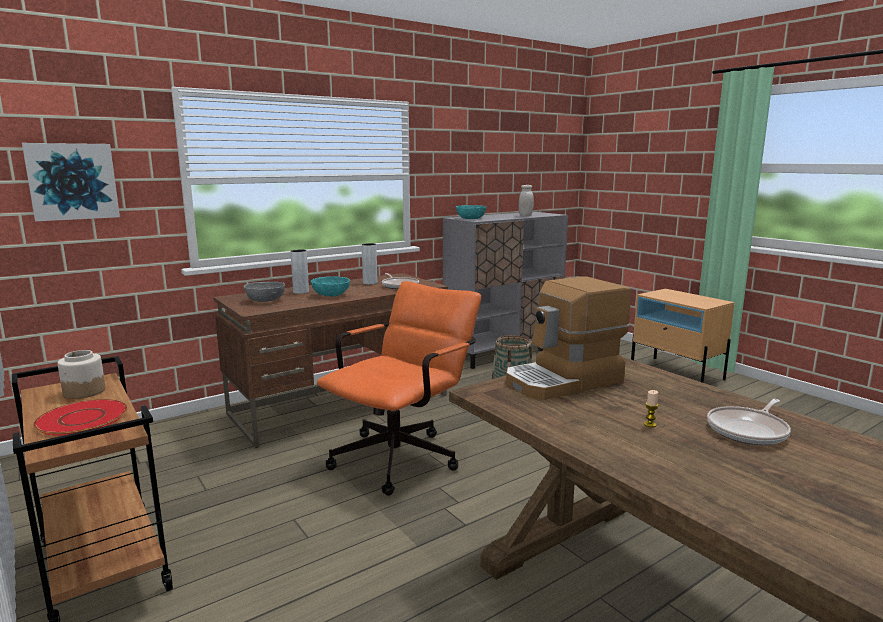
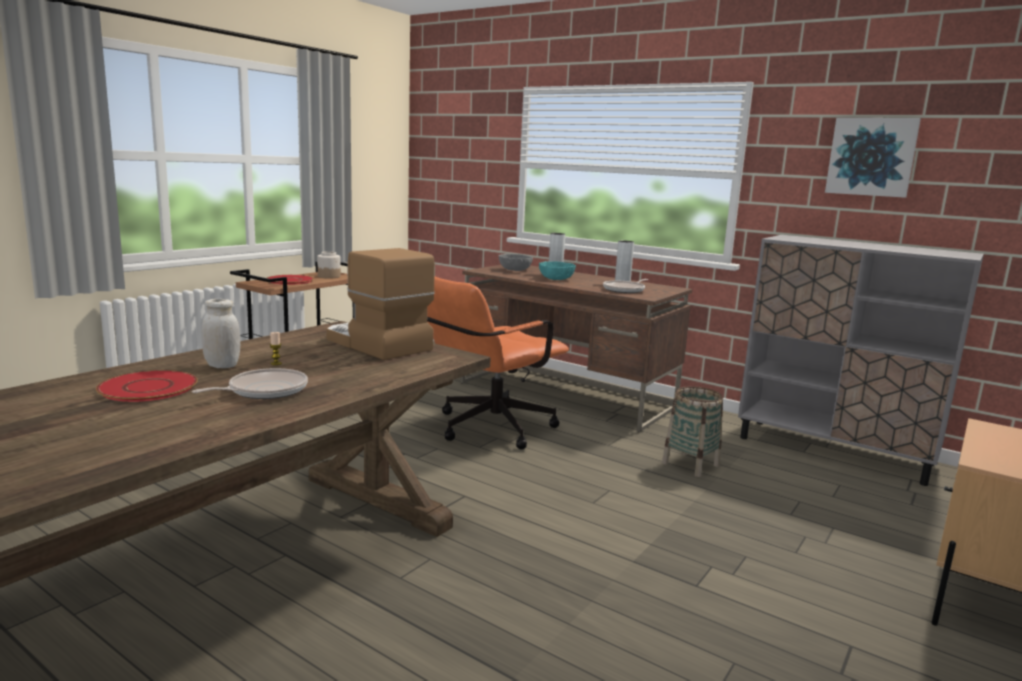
camera: 70 degrees right, 0 degrees up
(72, 181) = (460, 160): picture -> picture (871, 157)
(403, 455) = (485, 429): orange office chair -> orange office chair turned 120 degrees clockwise
(470, 219) = (791, 238): turquoise bowl -> none
(525, 216) = (894, 249): white jar -> white jar (222, 365)
(749, 430) = (264, 391): frying pan -> frying pan turned 105 degrees clockwise
(775, 488) = (148, 387): none -> red plate

